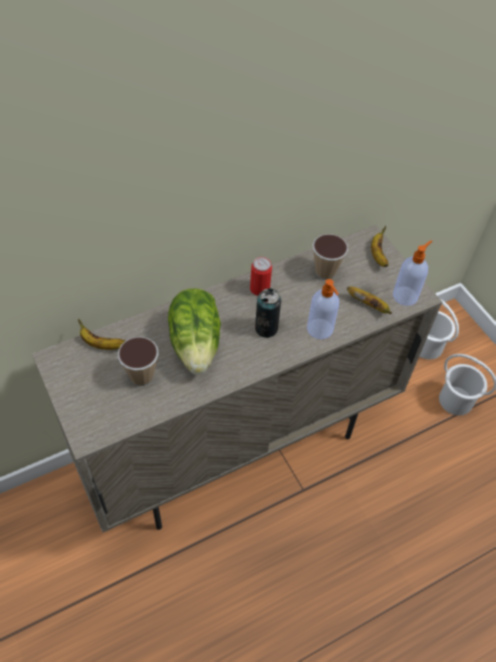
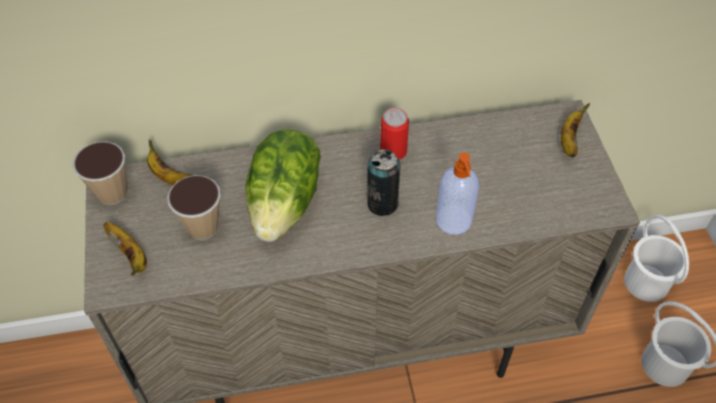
camera: 20 degrees right, 0 degrees up
(325, 272) = (488, 147): cup -> cup (112, 193)
(369, 305) = (532, 204): banana -> banana (130, 255)
(405, 295) = (589, 202): soap dispenser -> none

